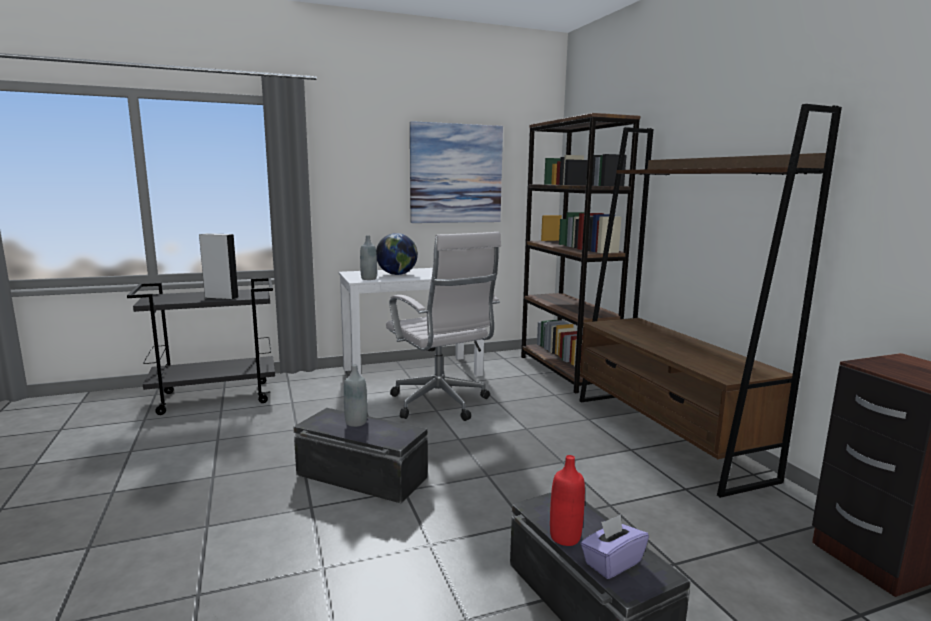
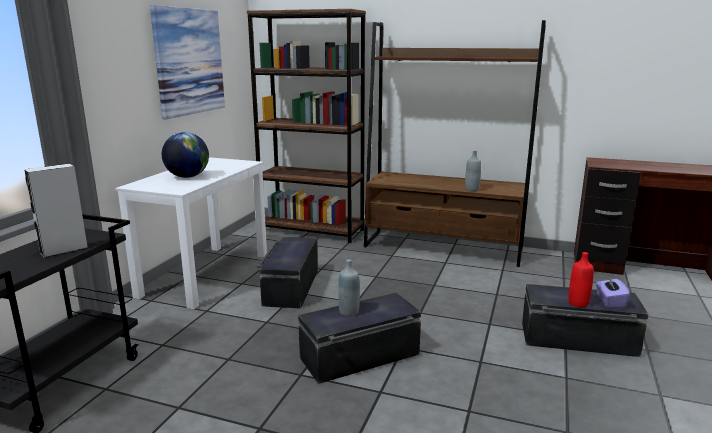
camera: 50 degrees left, 5 degrees up
(368, 279) = (182, 187): grey bottle -> grey bottle (472, 189)
(441, 404) = (290, 287): white office chair -> black storage box

